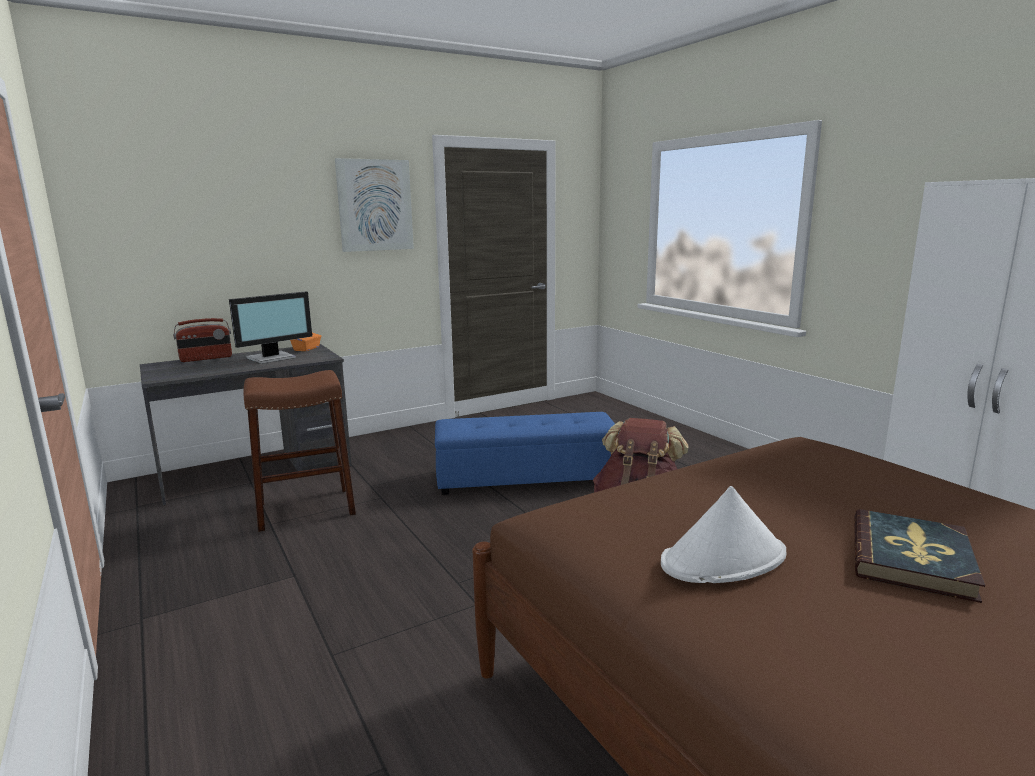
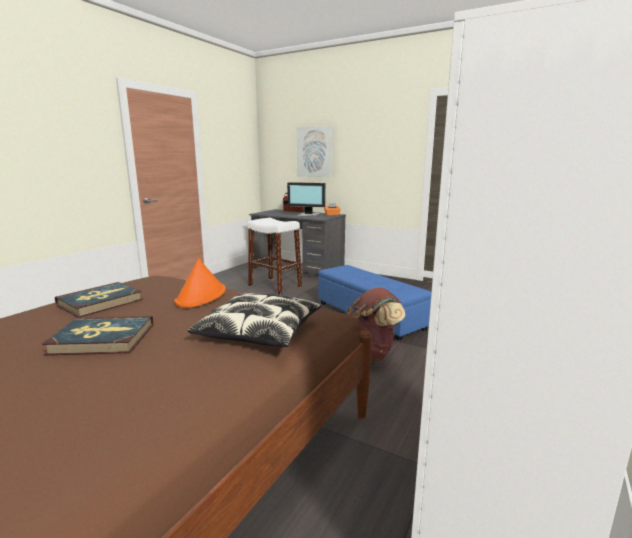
camera: 60 degrees right, 0 degrees up
(305, 509) = (275, 286): brown stool -> white stool
(375, 205) = (386, 137): picture -> picture (315, 152)
(724, 559) = (100, 302): white hat -> book
(727, 485) = (201, 296): none -> orange hat
(879, 472) = (260, 331): none -> pillow

